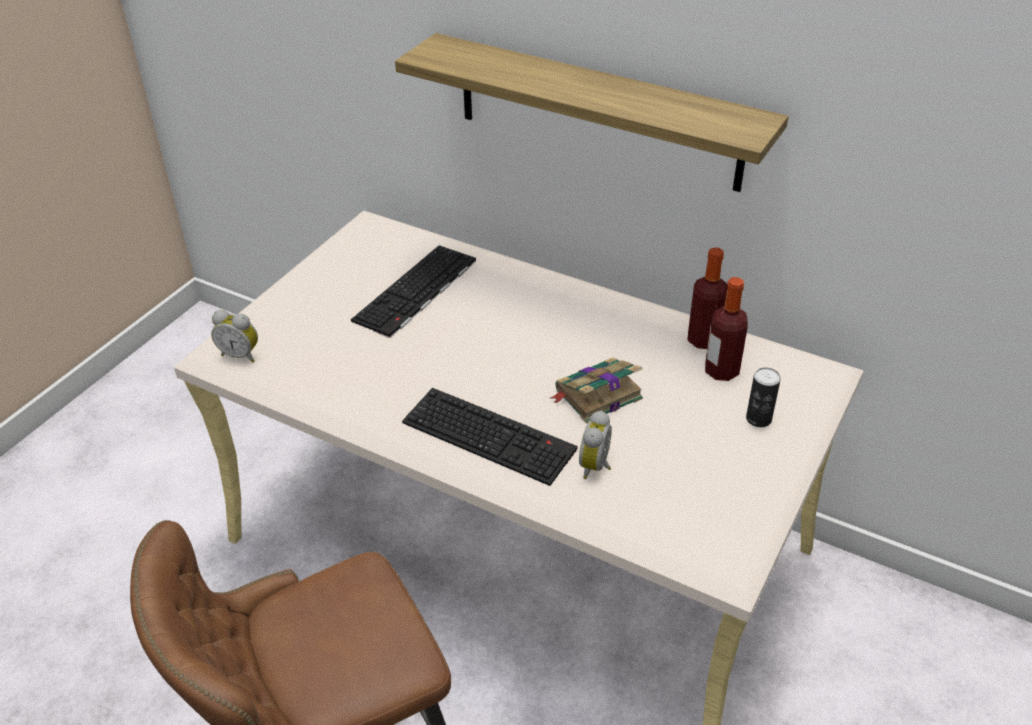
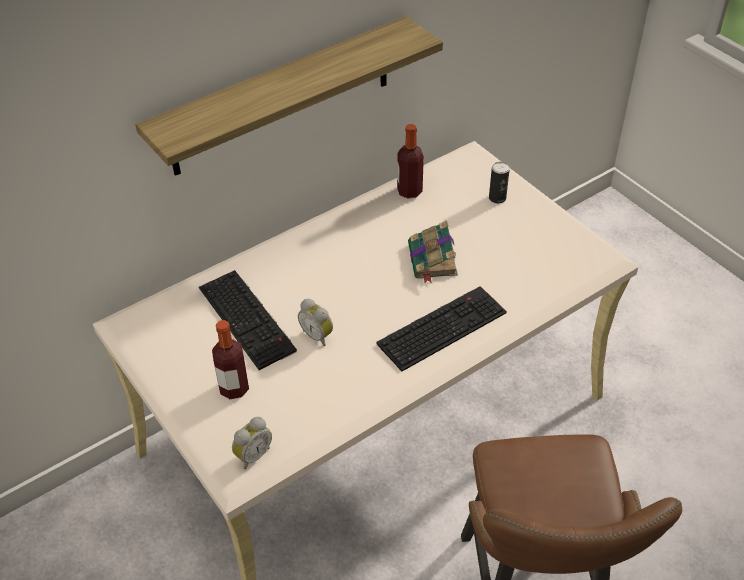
camera: 65 degrees left, 5 degrees up
(597, 466) = (500, 284): alarm clock -> alarm clock (318, 335)
(721, 371) = (444, 195): bottle -> bottle (234, 388)

